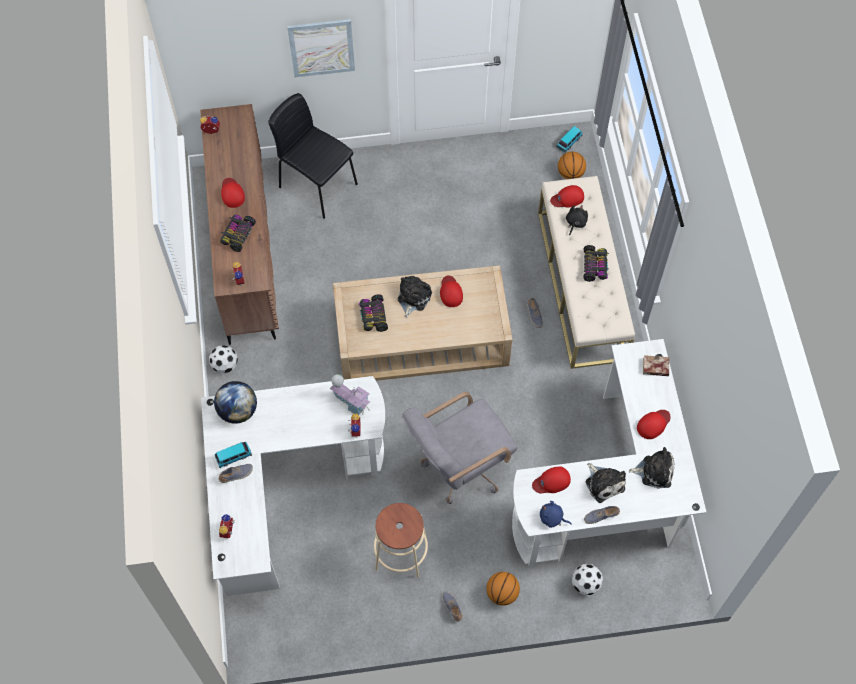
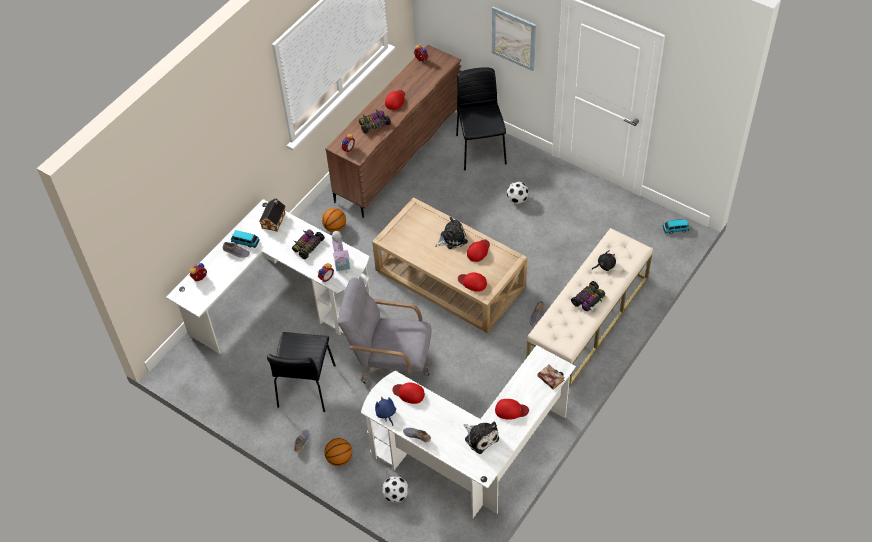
camera: 45 degrees right, 10 degrees down
(225, 365) = (320, 211): football -> football (517, 199)
(238, 411) = (274, 220): globe -> toy house
(373, 316) = (416, 232): toy car -> toy car (307, 246)
(401, 553) = (306, 388): beige stool -> black chair
(567, 198) = (615, 247): red cap -> red cap (472, 282)
(570, 174) = (655, 249): basketball -> basketball (335, 227)
(604, 483) = (440, 419): plush toy -> none

